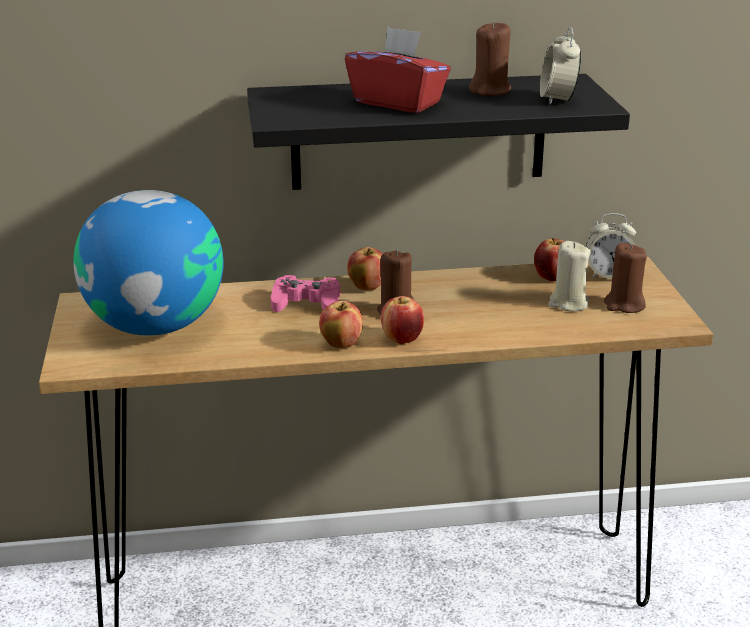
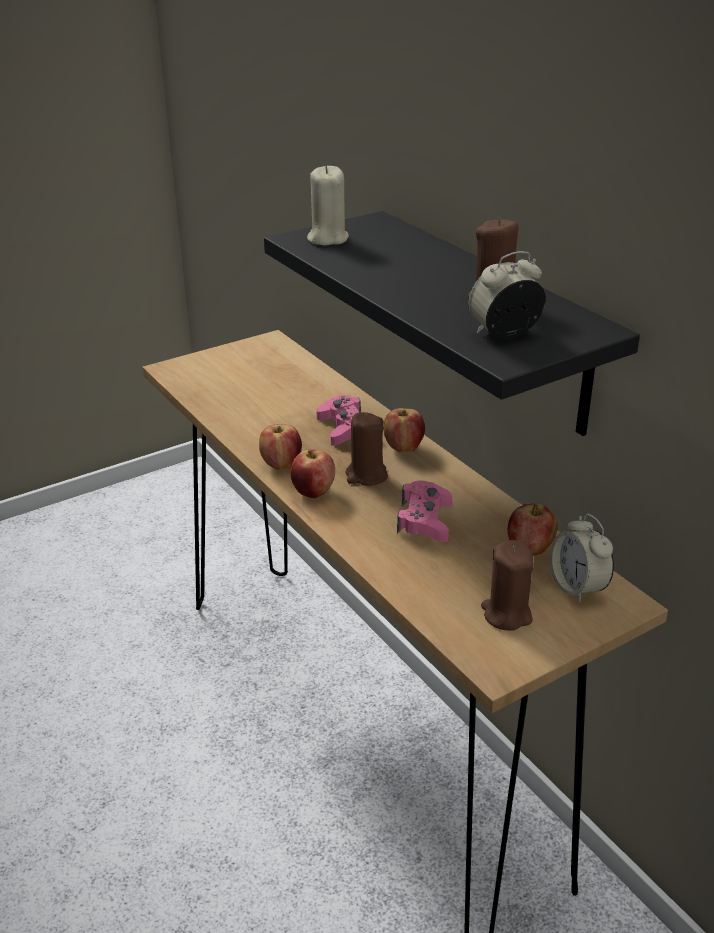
camera: 65 degrees right, 5 degrees up
(156, 325) = (253, 379): globe -> none
(398, 102) = (401, 268): red tissue box -> none
(484, 304) = (424, 520): none -> pink game controller
(568, 303) = (475, 573): beige candle -> beige candle (327, 238)

